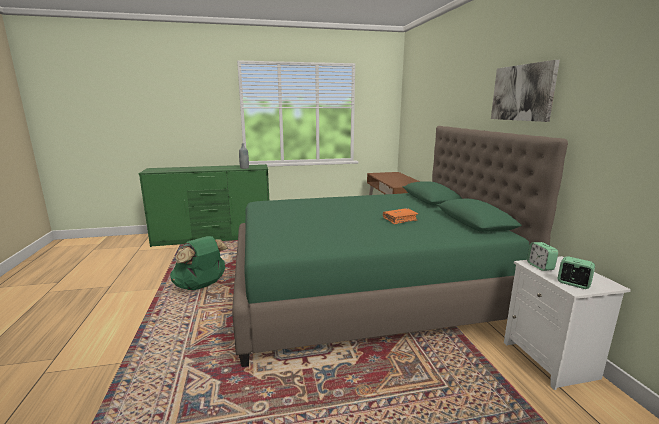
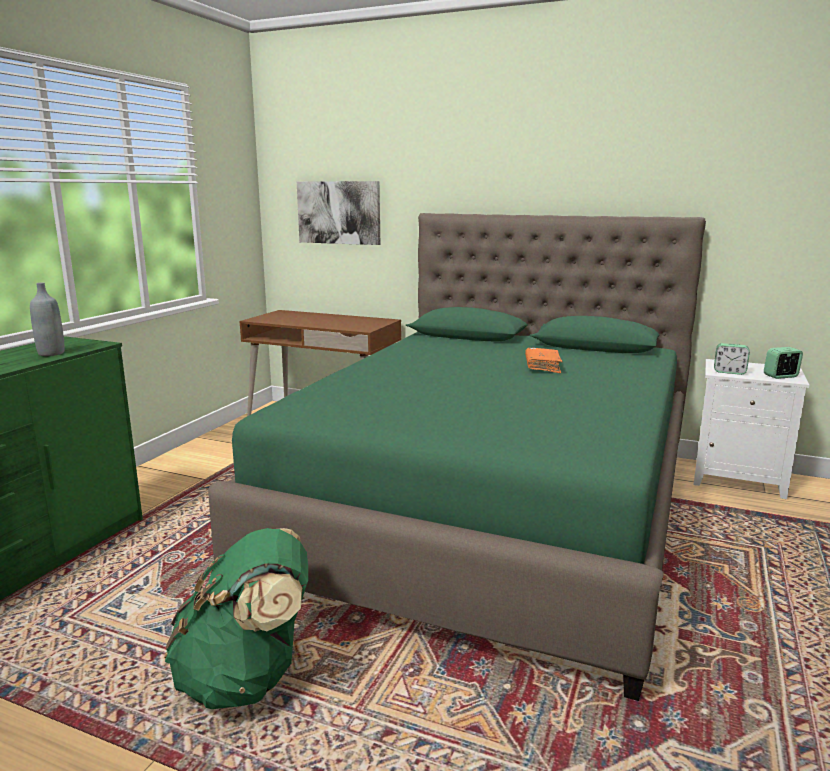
camera: 55 degrees left, 0 degrees up
(523, 93) = (608, 160): picture -> picture (339, 212)

